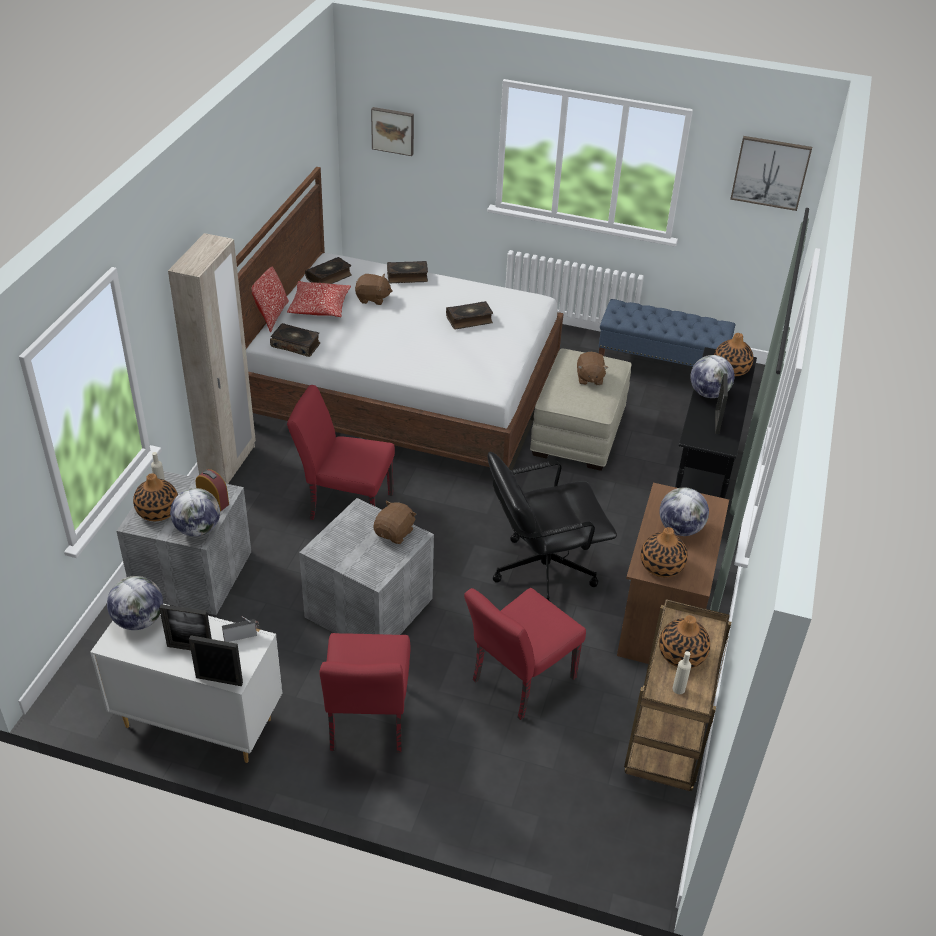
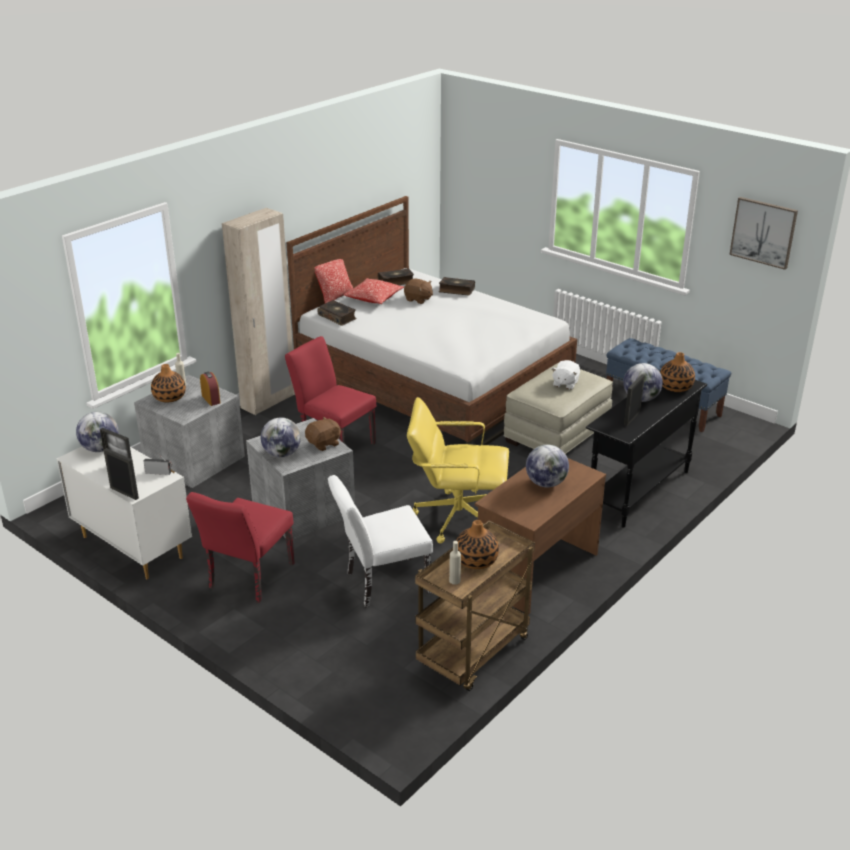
camera: 25 degrees right, 10 degrees down
(197, 529) = (187, 413): globe -> globe (282, 454)
(393, 130) = (477, 179): picture -> none
(469, 320) = (483, 324): book -> none
(517, 682) = (381, 583): red chair -> white chair
(542, 570) = (456, 517): black office chair -> yellow office chair
(589, 378) = (565, 383): brown plush toy -> white plush toy
(661, 566) = (509, 503): vase -> none

